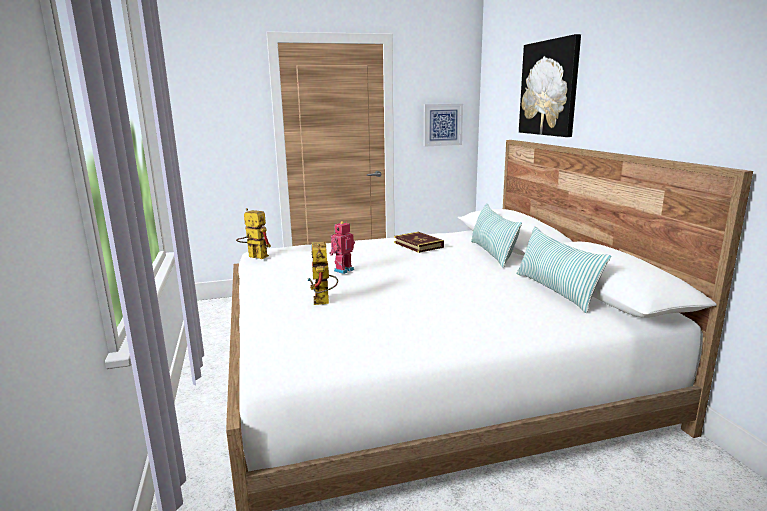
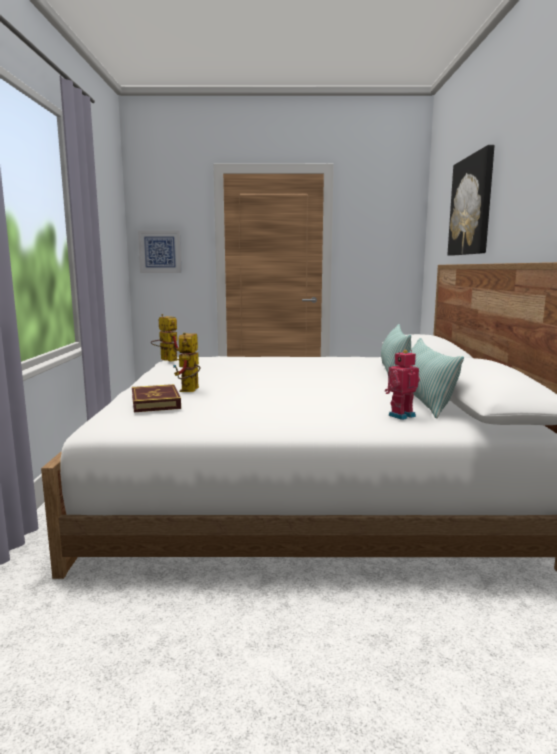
camera: 15 degrees right, 5 degrees down
(343, 270) = (230, 372): toy robot -> toy robot (400, 415)
(418, 245) = (324, 362): book -> book (155, 402)
(442, 124) = (384, 253): picture -> picture (160, 251)

